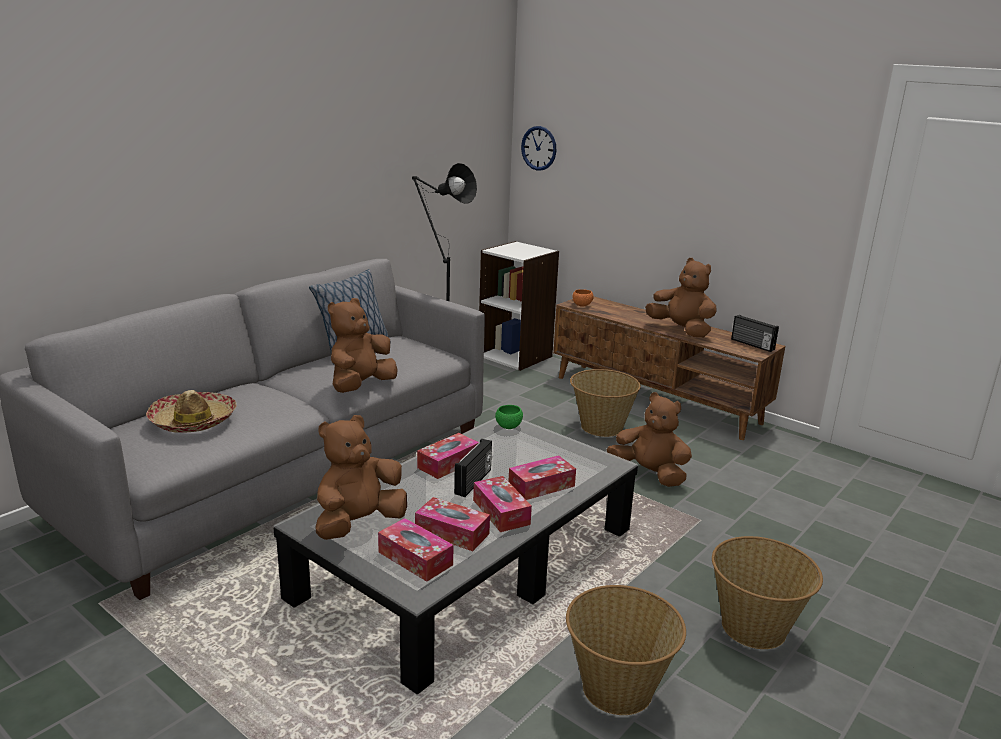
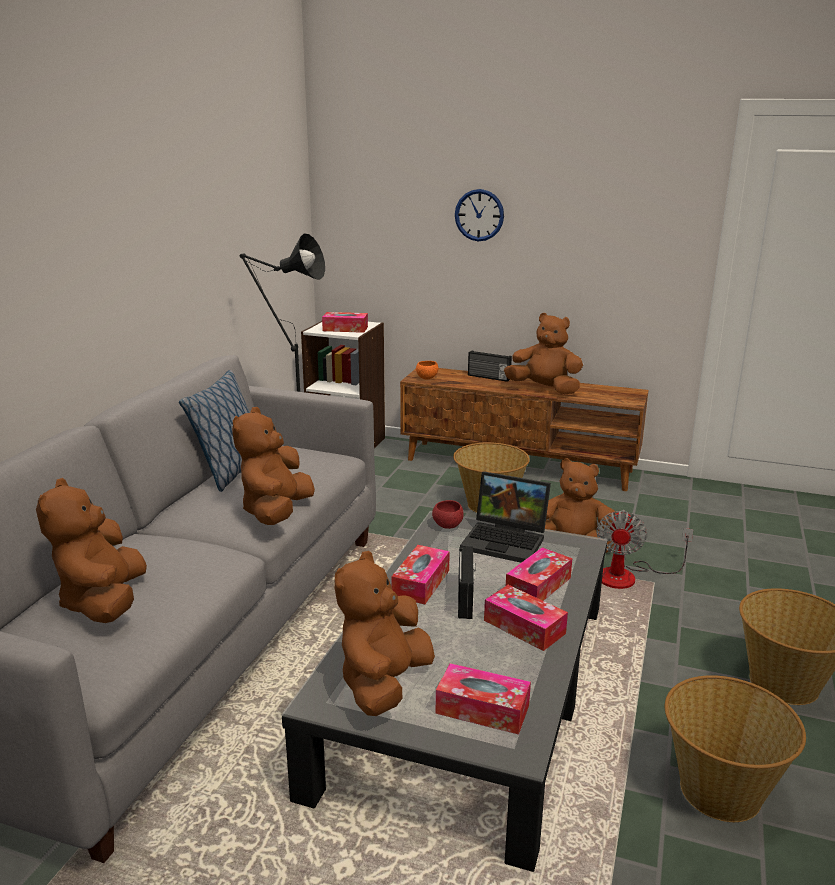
camera: 20 degrees left, 0 degrees up
(193, 421) = (104, 602): hat -> brown plush toy
(452, 533) = (495, 666): tissue box -> tissue box (345, 329)
(508, 426) = (447, 525): green bowl -> red bowl
(539, 148) = (346, 212): wall clock -> wall clock (479, 215)
(547, 447) = (507, 540): none -> laptop
(680, 510) = (628, 576): none -> fan
(752, 344) = (620, 393): radio -> radio (488, 377)

